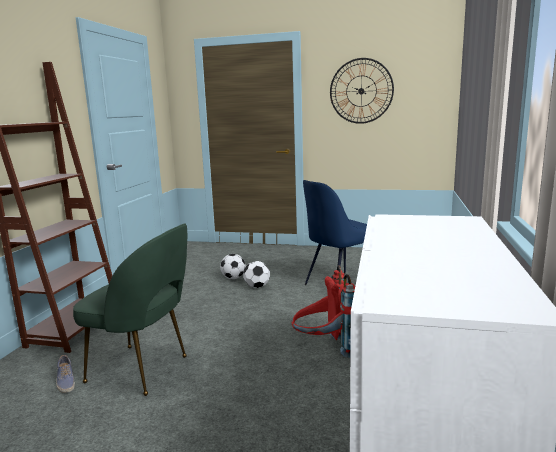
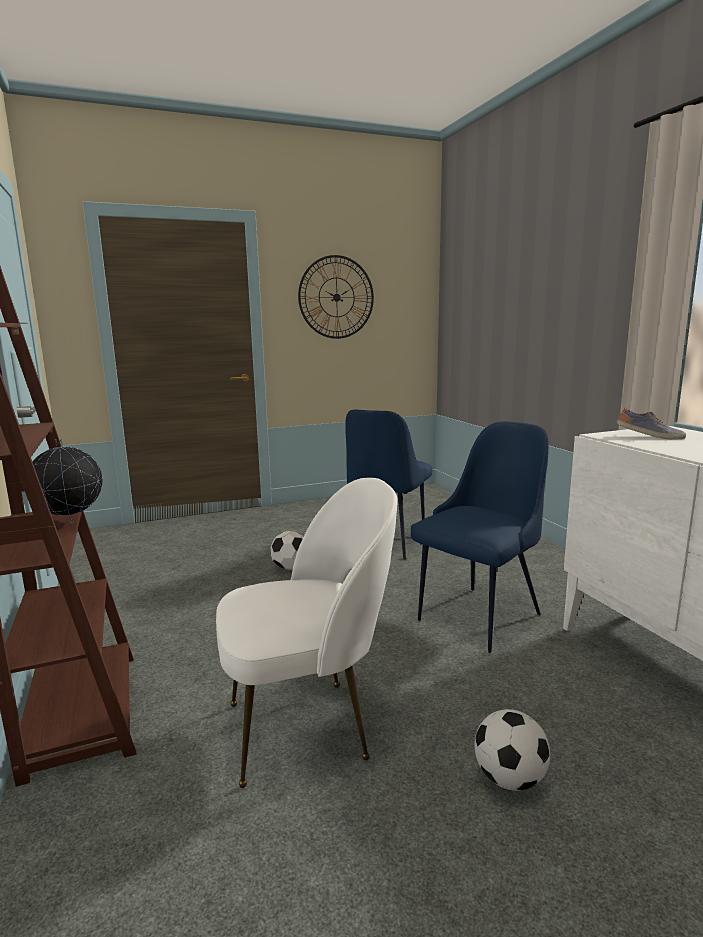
camera: 35 degrees left, 0 degrees up
(65, 381) = (204, 801): shoe -> shoe (649, 436)
(74, 227) = (71, 522): none -> globe
(144, 371) = (310, 728): green chair -> white chair
(233, 278) = (240, 565): football -> football (509, 779)
(324, 349) = (479, 616): red backpack -> blue chair

